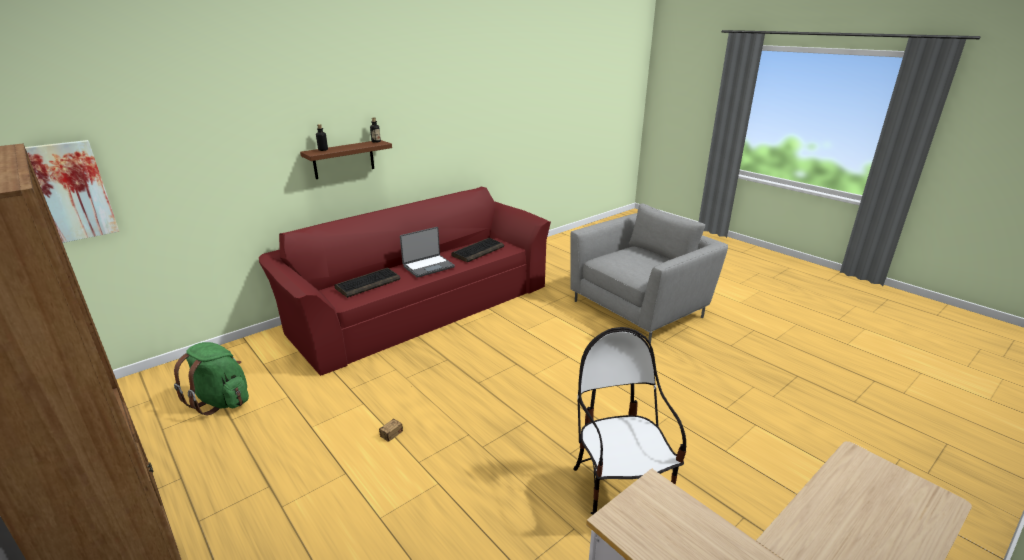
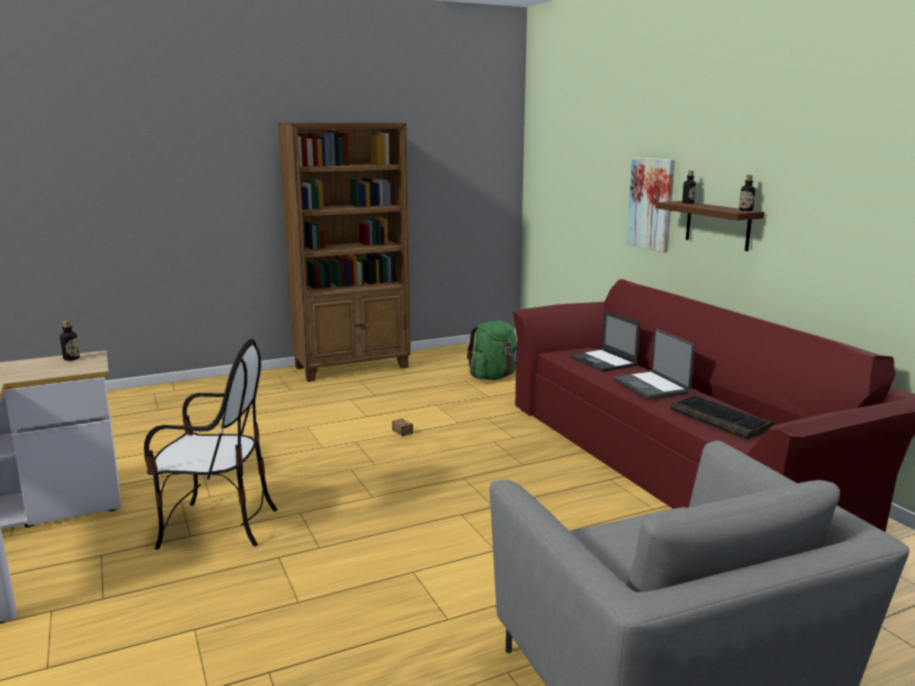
camera: 105 degrees right, 10 degrees down
(66, 192) = (555, 189): picture -> picture (651, 204)
(368, 283) = (603, 361): keyboard -> laptop
(639, 533) = (71, 358): none -> bottle

